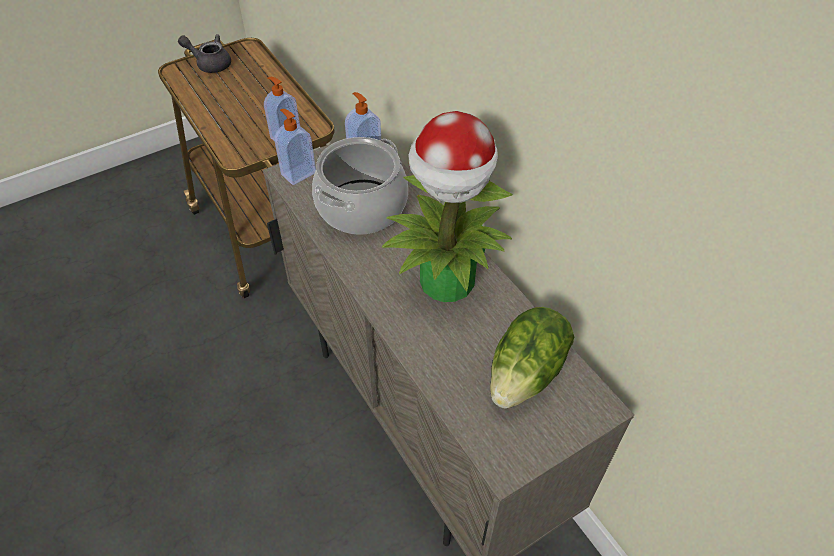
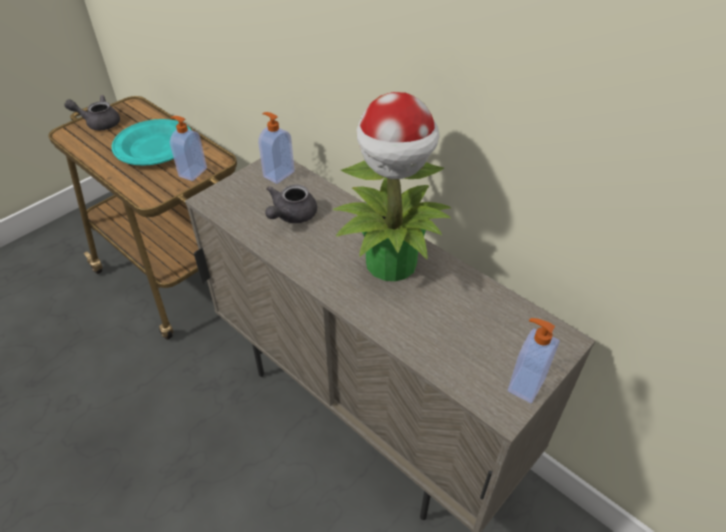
camera: 15 degrees left, 5 degrees down
(256, 100) = (155, 146): none -> turquoise plate
(298, 173) = (220, 197): soap dispenser -> soap dispenser (525, 384)
(362, 207) = (291, 216): cooking pot -> grey teapot
(527, 374) = (492, 326): lettuce -> none

